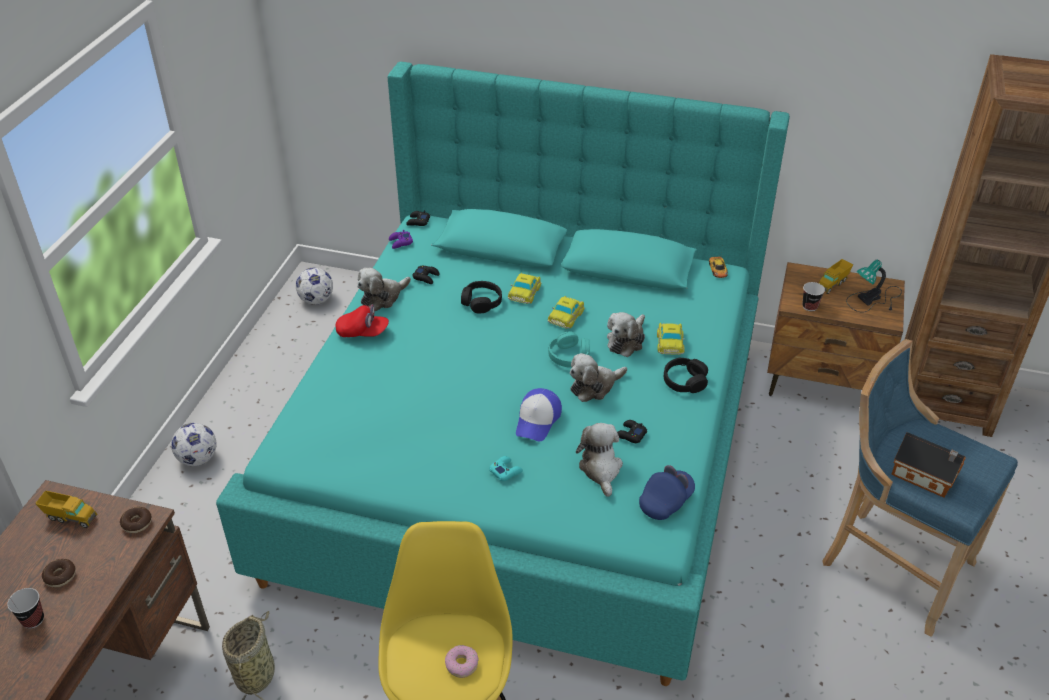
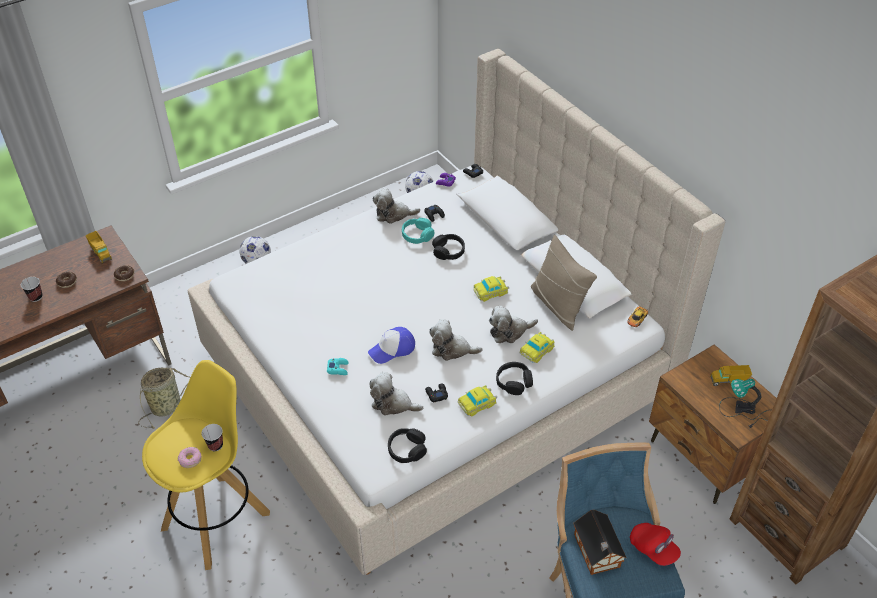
camera: 40 degrees right, 5 degrees up
(363, 332) = (357, 231): red cap -> red cap (653, 549)
(525, 292) = (484, 259): toy car -> toy car (477, 403)
(525, 454) = (439, 375): turquoise bed -> beige bed
(569, 356) = (460, 320): turquoise headphones -> turquoise headphones (417, 235)
(601, 469) = (393, 403): plush toy -> plush toy turned 105 degrees counterclockwise
(640, 294) = (558, 305): none -> beige pillow
(666, 501) = (407, 449): blue cap -> black headphones
(810, 306) = (687, 387): cup -> cup (215, 445)

